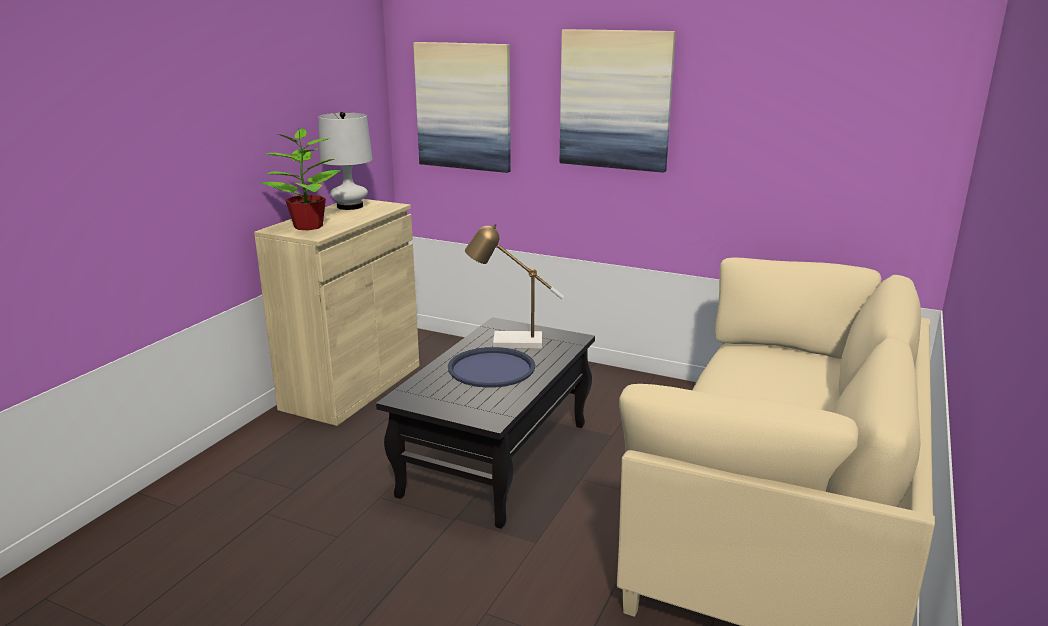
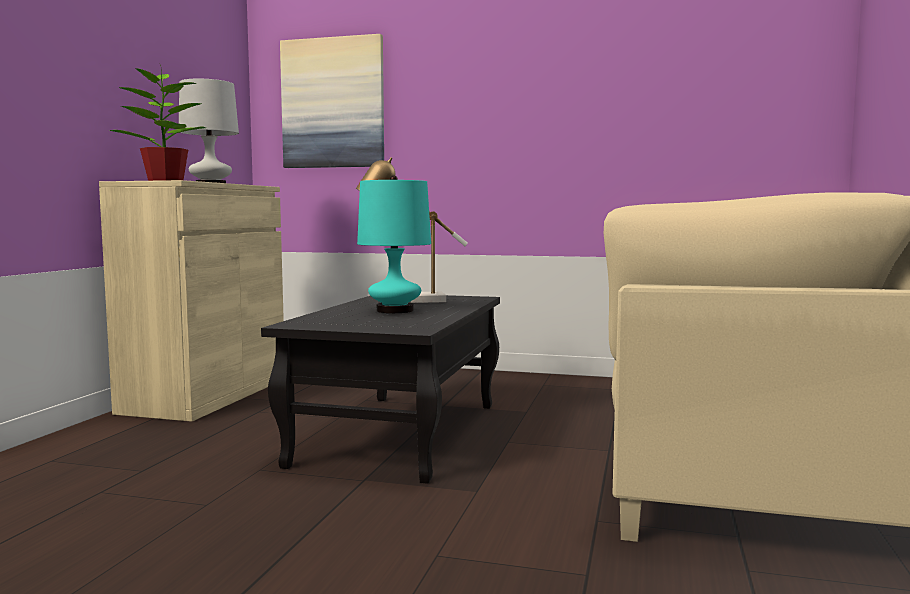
camera: 10 degrees left, 15 degrees down
(491, 368) = (395, 310): blue tray -> turquoise table lamp
(615, 100) = (494, 80): picture -> none

